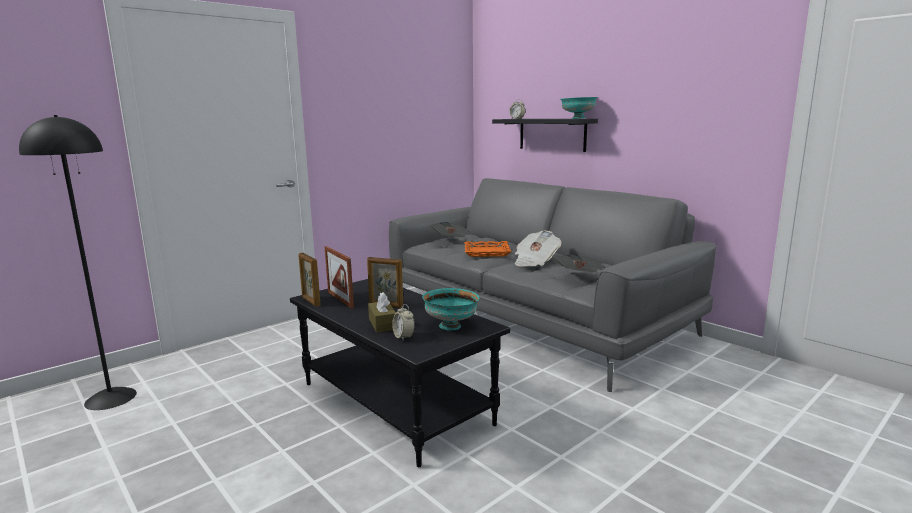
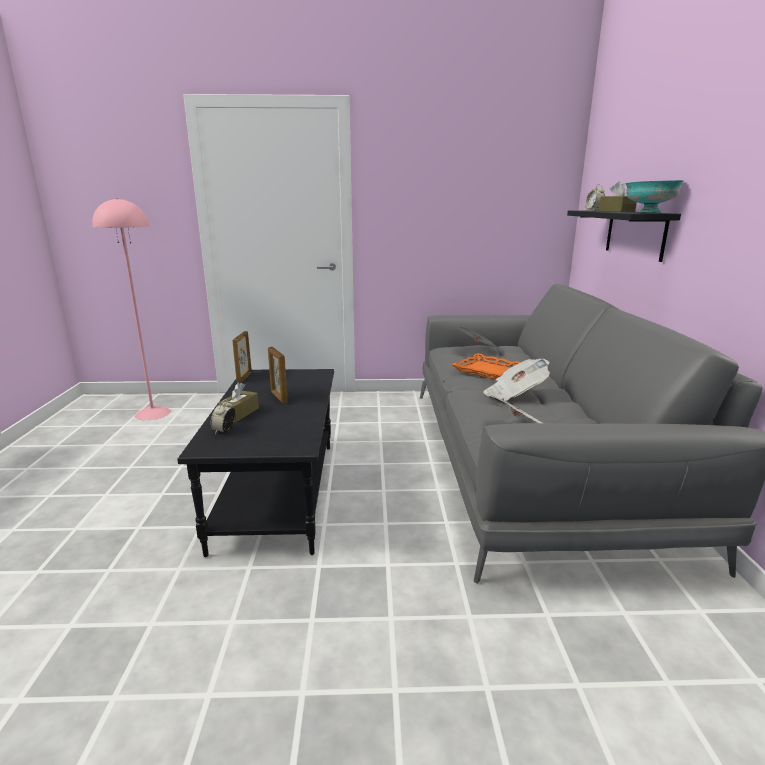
camera: 40 degrees right, 5 degrees up
(111, 398) = (153, 413): black floor lamp -> pink floor lamp
(340, 299) = (264, 381): picture frame -> none
(451, 326) = (276, 435): turquoise bowl -> none
(541, 118) = (616, 211): none -> brown tissue box

